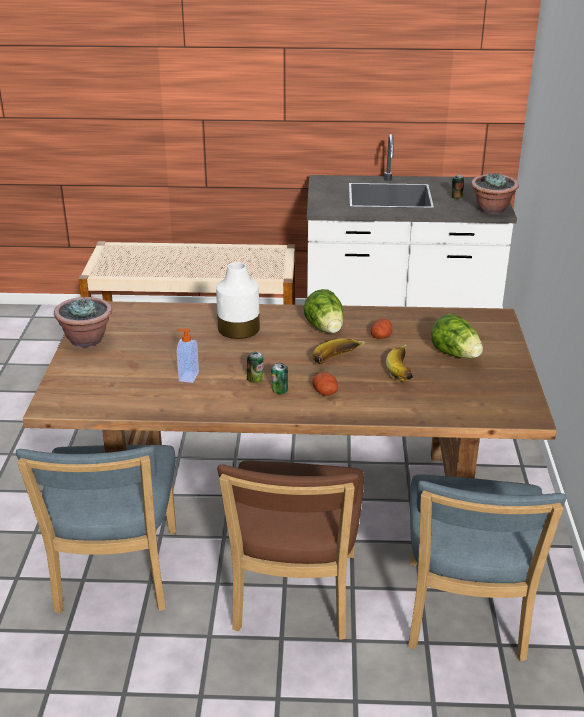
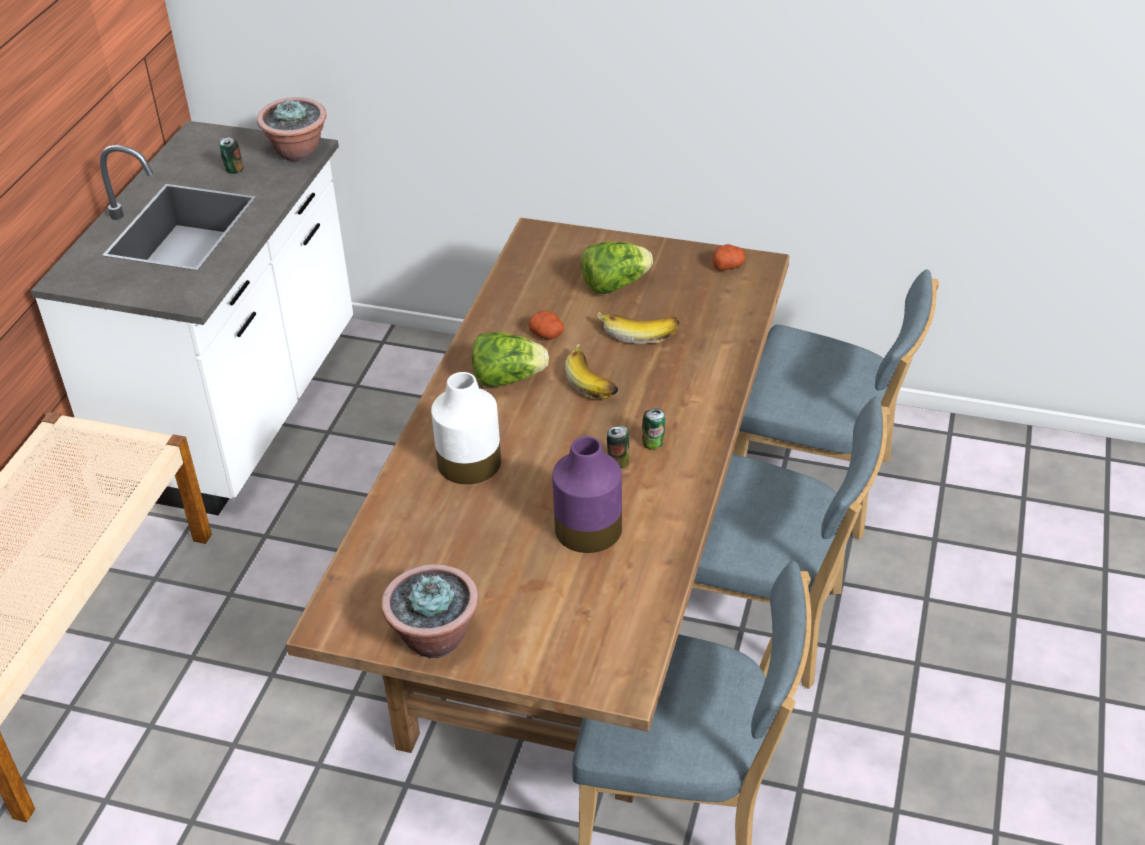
camera: 75 degrees left, 10 degrees up
(188, 376) = (589, 528): soap dispenser -> purple vase
(293, 597) = (764, 624): brown chair -> blue chair
(326, 392) = (668, 404): potato -> potato (728, 266)

